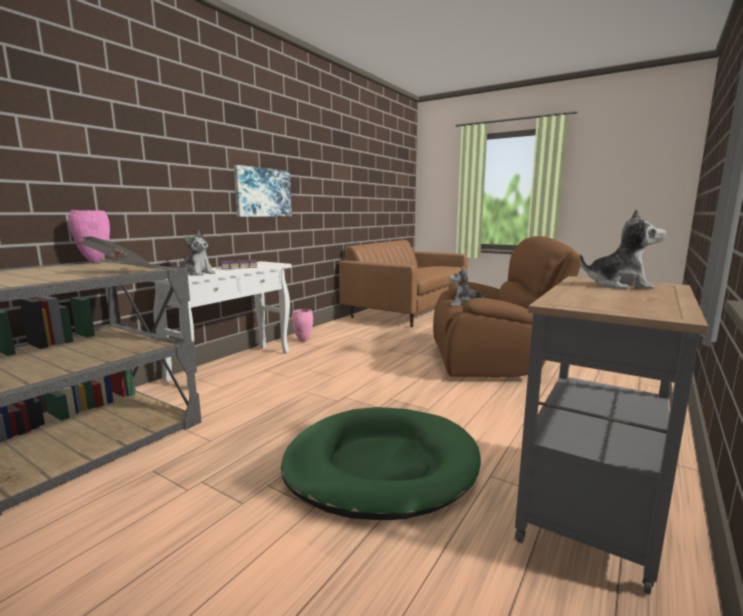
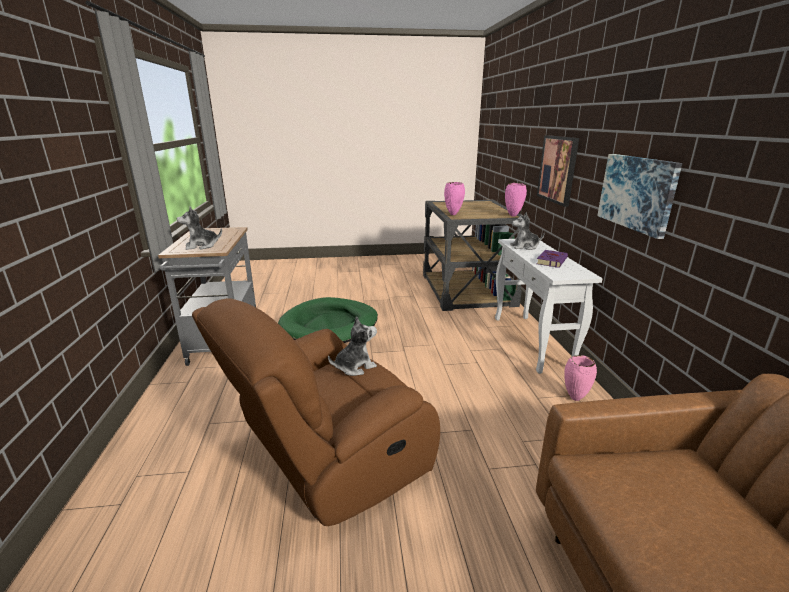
camera: 140 degrees right, 10 degrees up
(124, 271) = (453, 214): newspaper -> pink vase
(148, 183) = (558, 169): none -> picture

